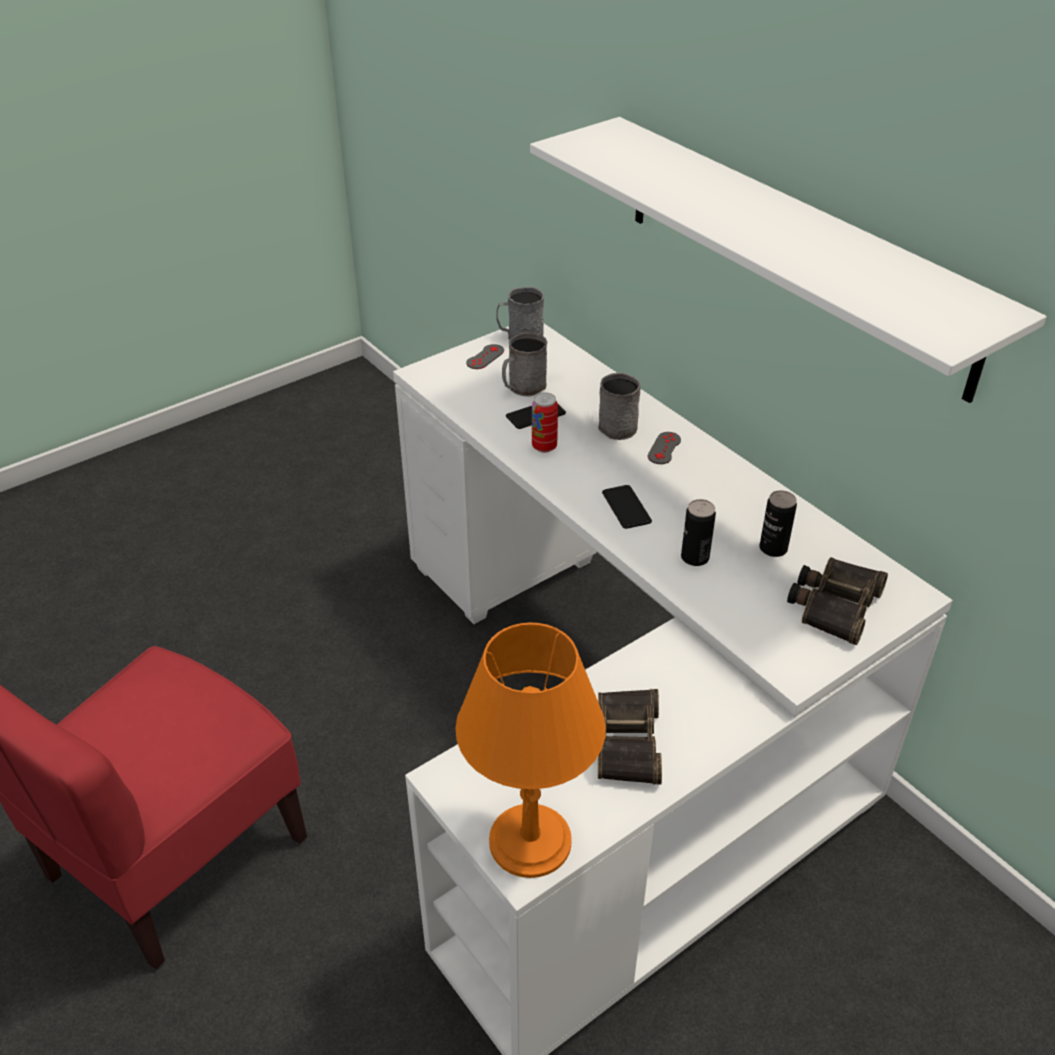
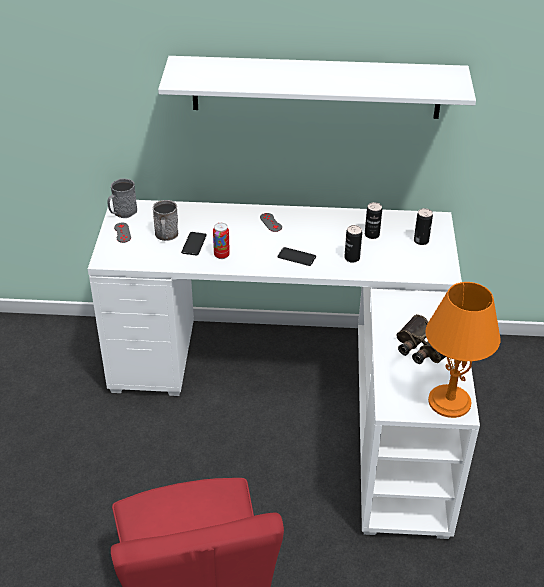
camera: 50 degrees left, 0 degrees up
(614, 425) = (234, 226): grey mug -> none
(833, 604) = (421, 241): binoculars -> can

